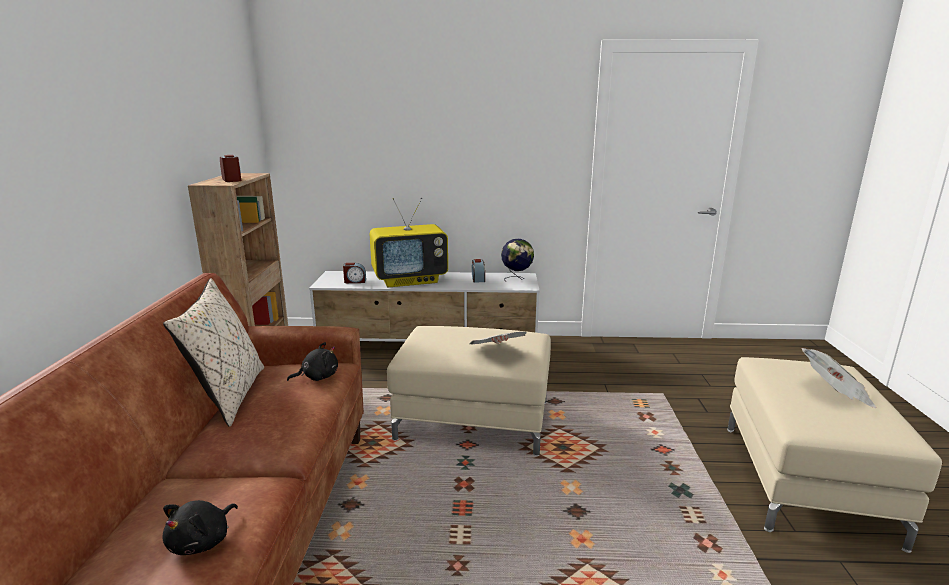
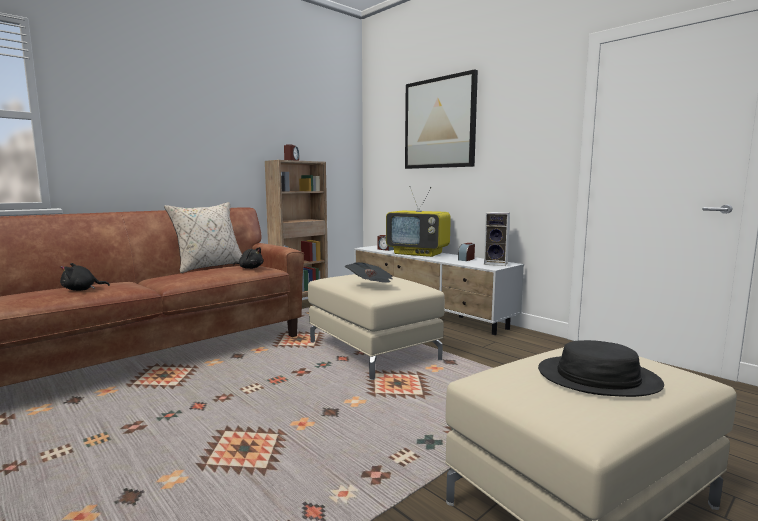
camera: 45 degrees right, 10 degrees down
(412, 113) = (439, 123): none -> picture
(517, 279) = (496, 263): globe -> speaker
(835, 393) = (598, 378): newspaper -> black hat

